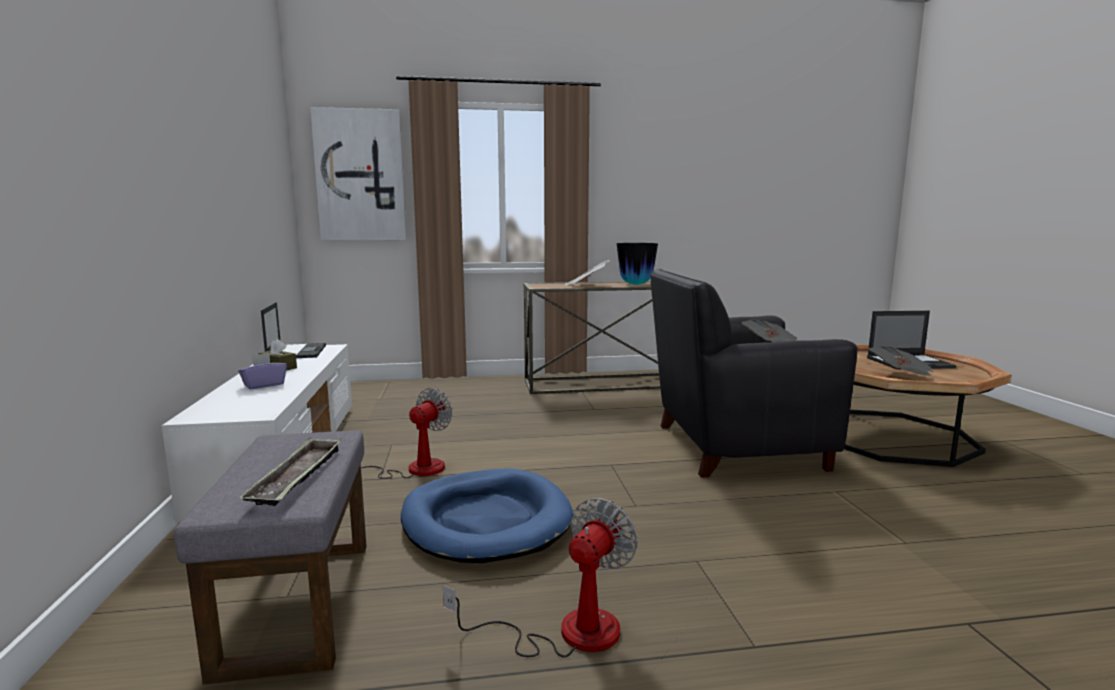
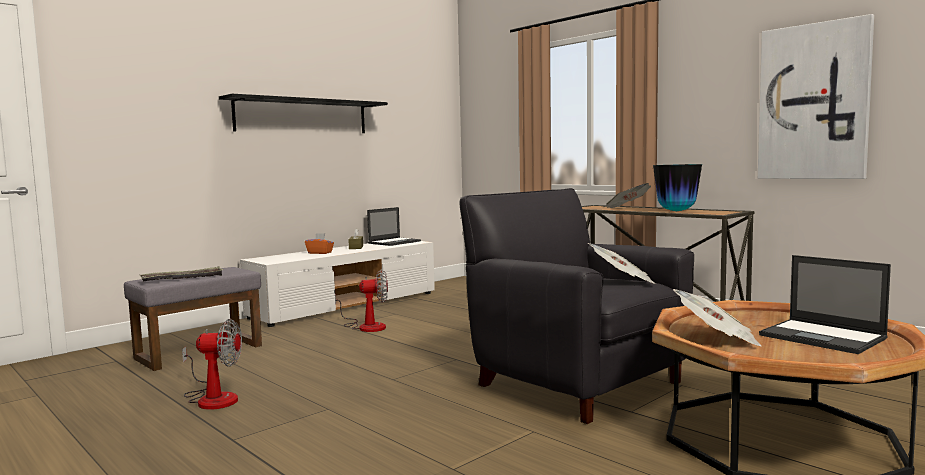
camera: 55 degrees right, 5 degrees down
(191, 159) = (302, 116): none -> black shelf
(264, 385) = (320, 253): purple tissue box -> orange tissue box
(360, 176) = (494, 113): picture -> picture (813, 102)
(486, 520) = (319, 355): blue dog bed -> none

